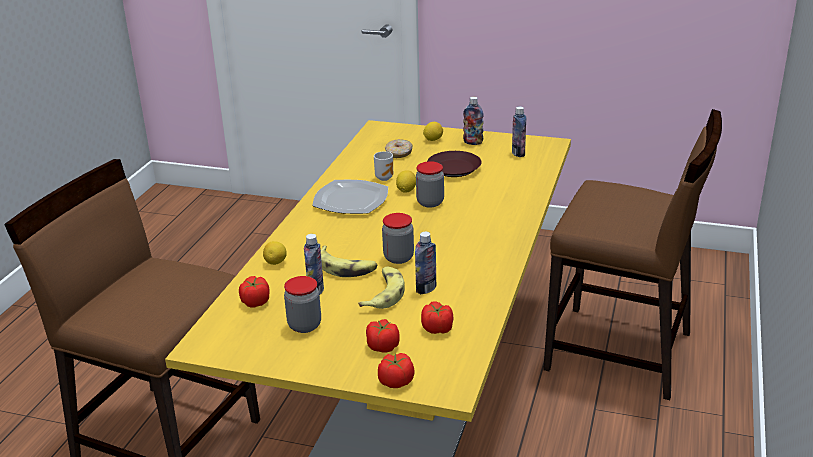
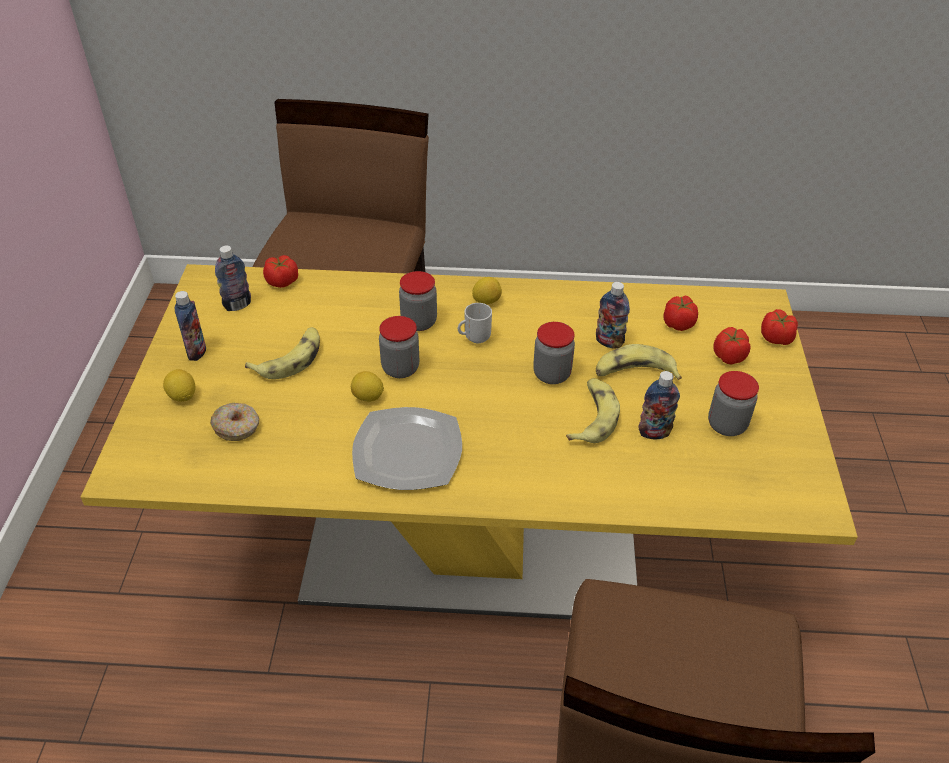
camera: 105 degrees left, 15 degrees up
(255, 302) = (705, 483): tomato -> tomato (282, 282)
(276, 263) = (607, 490): lemon -> lemon (486, 301)
(385, 177) = (327, 428): mug -> mug (475, 338)
(454, 168) = (290, 359): brown plate -> banana
(479, 212) = (419, 322): none -> jar

